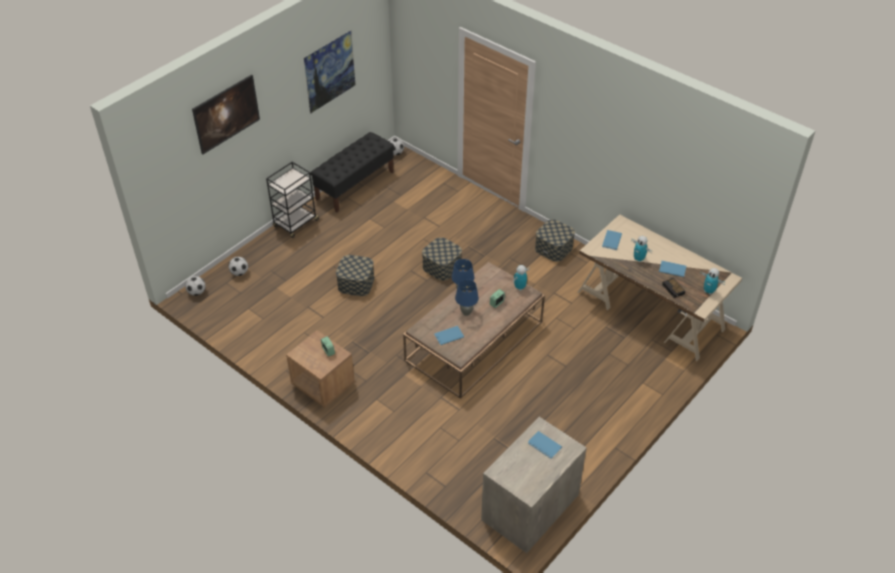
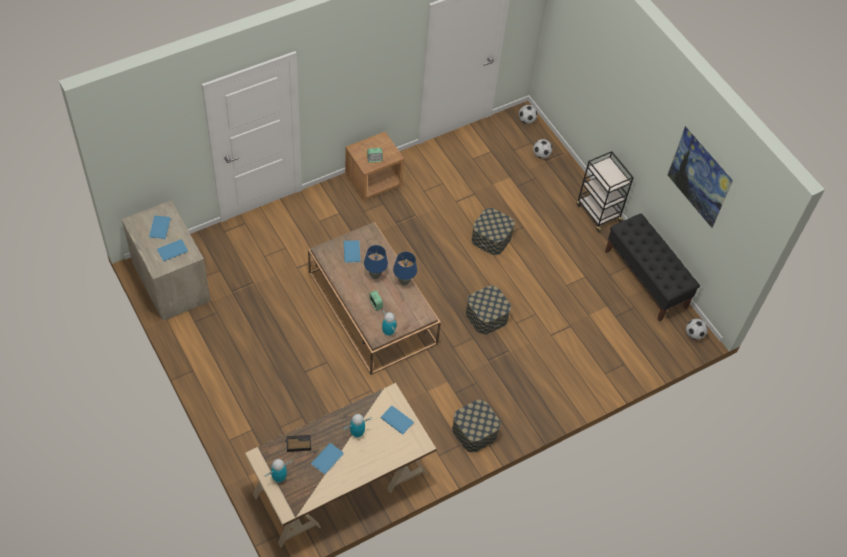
camera: 105 degrees right, 10 degrees up
(228, 125) = (613, 67): picture -> none
(524, 468) = (159, 228): none -> blue book

